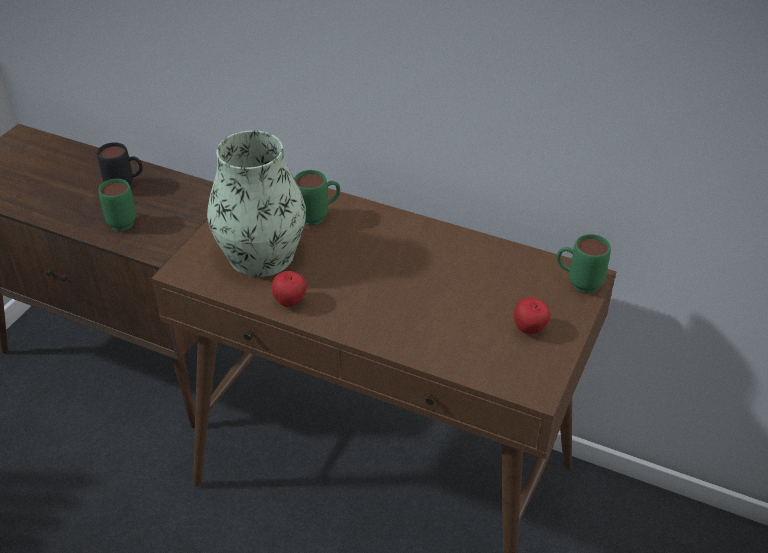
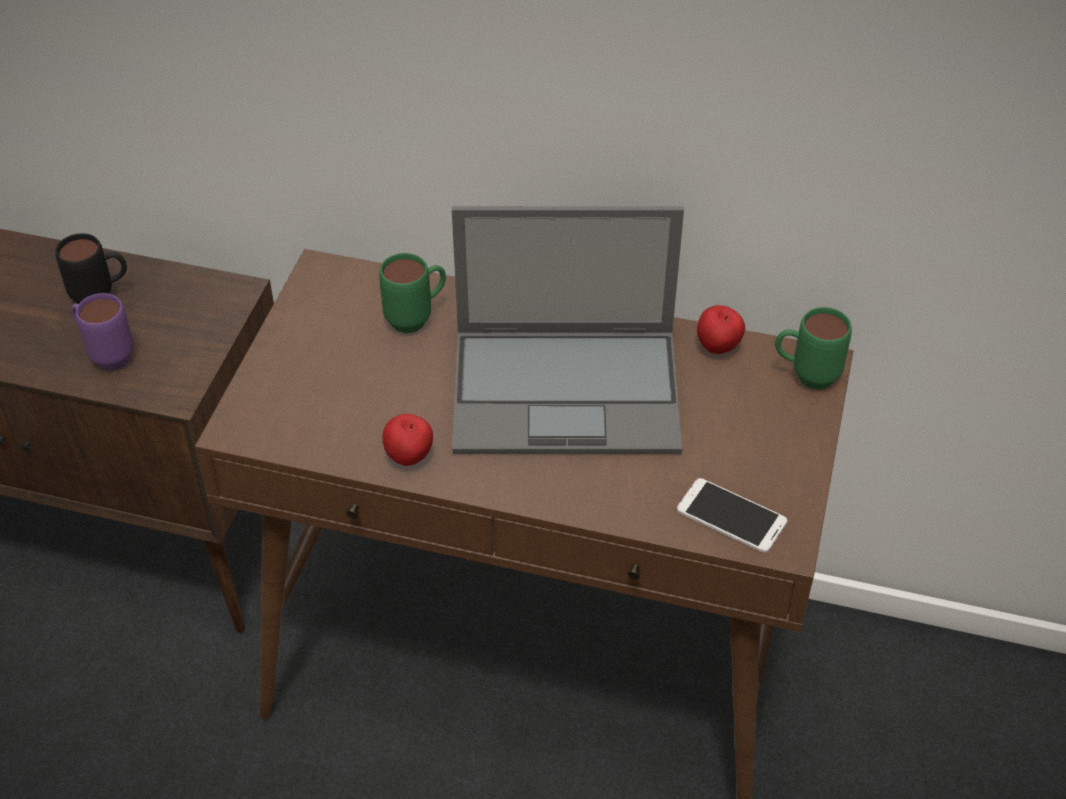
camera: 10 degrees left, 5 degrees up
(118, 221) = (106, 354): green mug -> purple mug
(261, 255) = (349, 389): vase -> none
(410, 273) = (569, 390): none -> laptop
(503, 368) = (731, 516): none -> phone
(530, 330) = (755, 454): apple -> apple (718, 348)

